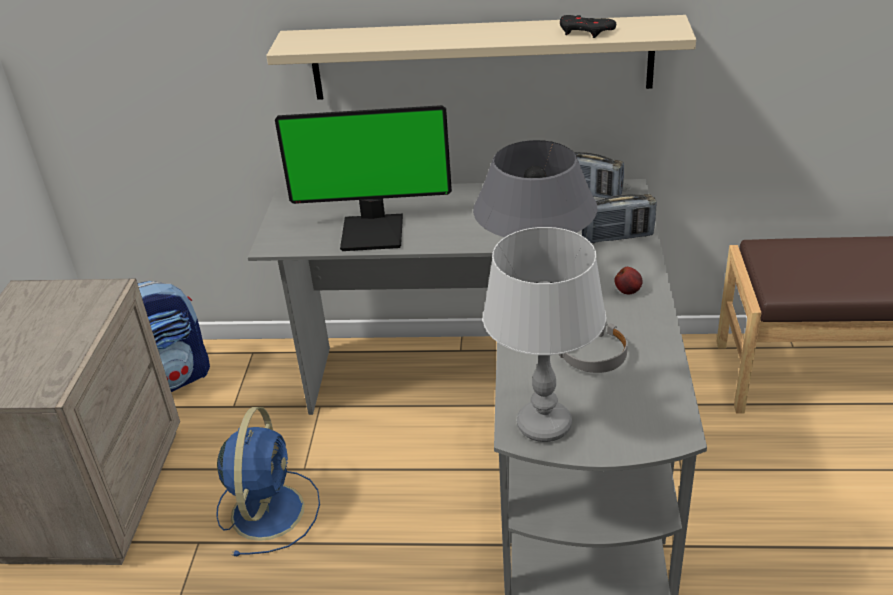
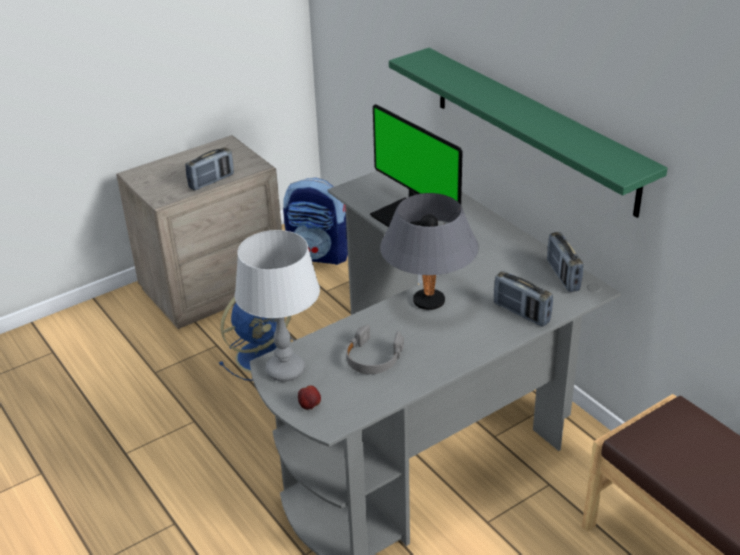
camera: 50 degrees right, 0 degrees up
(79, 335) = (211, 181): none -> radio
(480, 58) = (532, 129): beige shelf -> green shelf
(585, 31) = (573, 141): black game controller -> none
(628, 291) = (459, 345): apple -> apple (310, 406)

